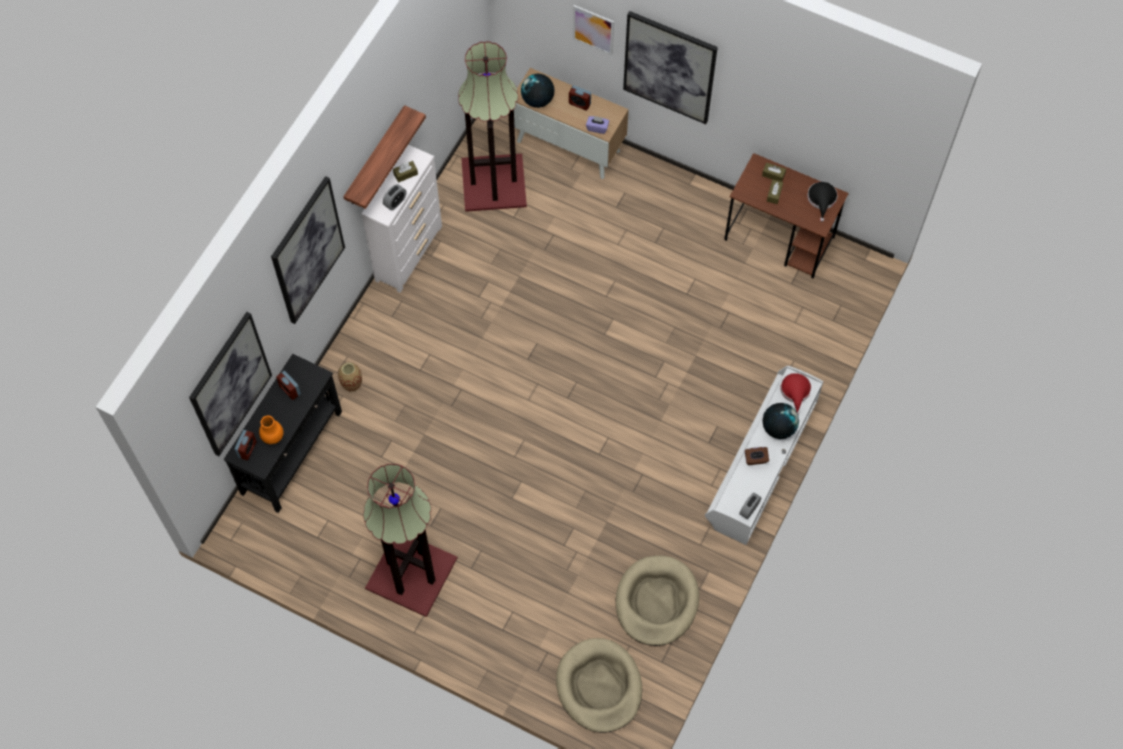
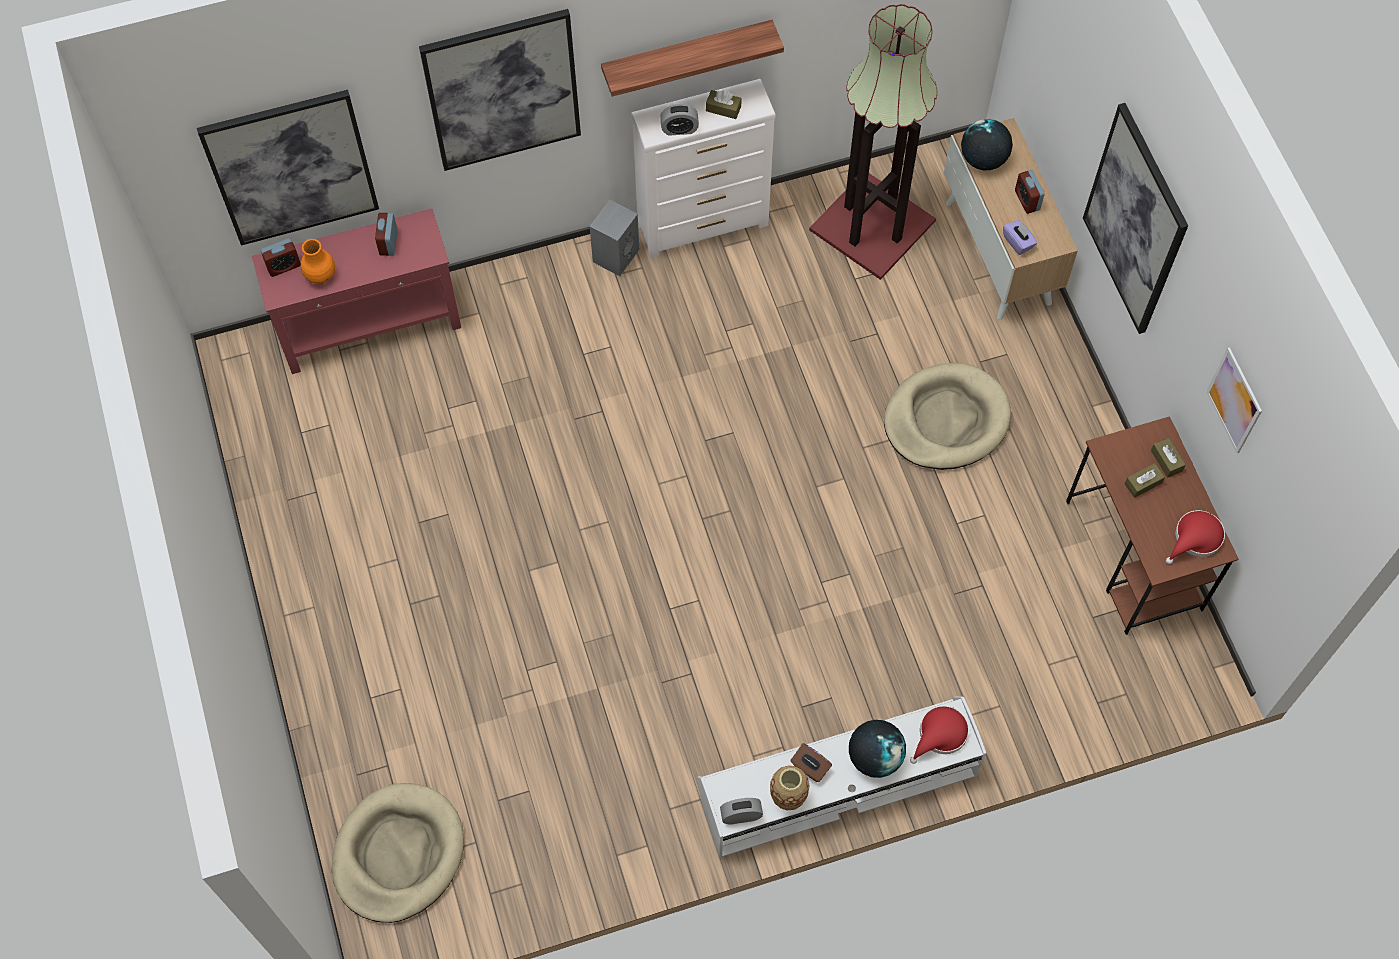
camera: 45 degrees right, 0 degrees up
(292, 452) = (371, 326): black console table -> red console table
(352, 384) = (501, 309): vase -> vase (788, 796)
(380, 306) = (615, 254): none -> grey speaker
(410, 574) = (345, 552): floor lamp -> none
(593, 29) = (1085, 106): picture -> picture (1234, 400)
(656, 602) = (555, 824): beige dog bed -> beige dog bed (946, 420)
(822, 200) = (1195, 539): black hat -> red hat

